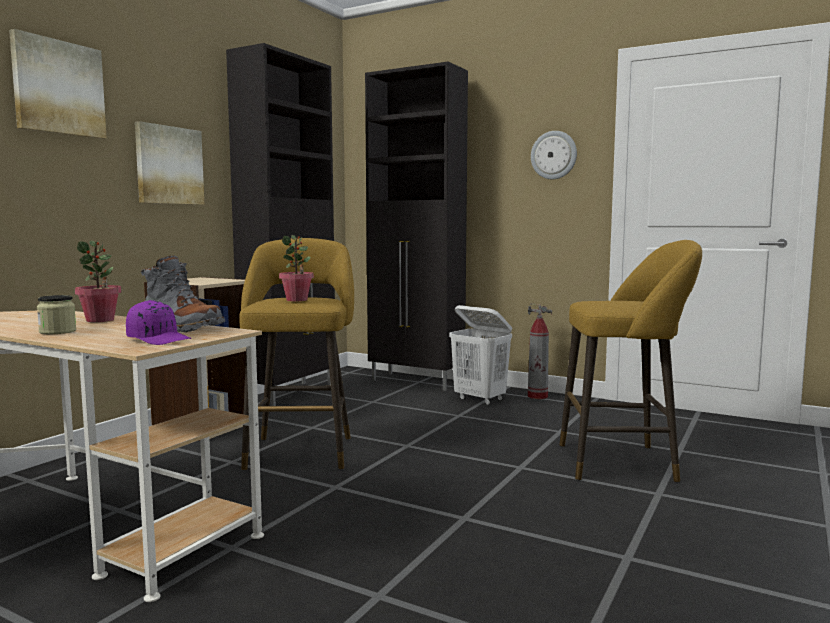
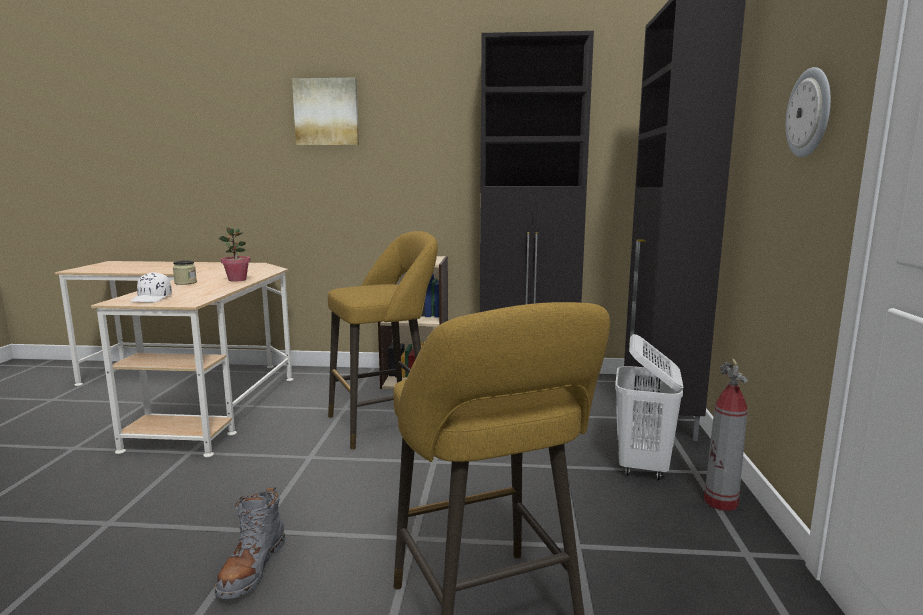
camera: 65 degrees right, 5 degrees up
(159, 339) = (152, 298): purple cap -> white cap
(169, 165) = (419, 160): picture -> none
(182, 327) = (205, 294): grey boot -> grey boot (252, 568)
(297, 300) = (366, 289): potted plant -> none

